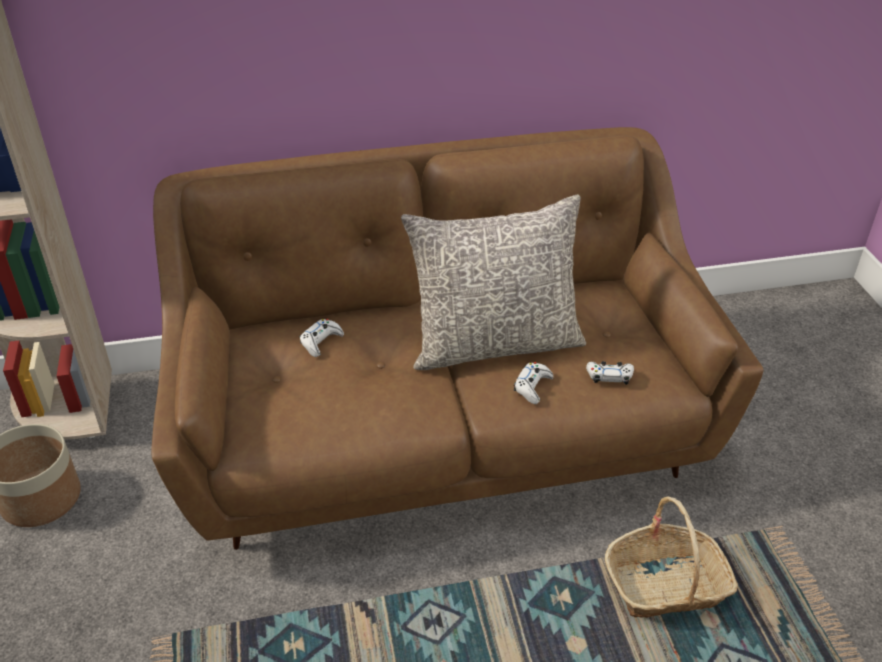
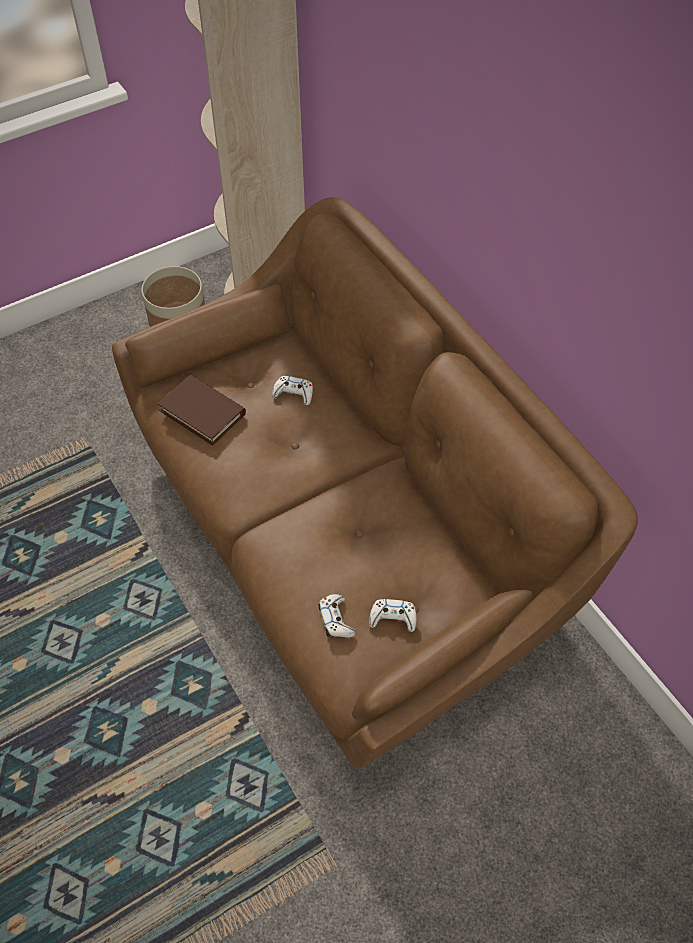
camera: 70 degrees right, 15 degrees up
(299, 415) = (202, 412): none -> brown book
(494, 343) = (350, 518): grey pillow -> none
(532, 387) = (297, 561): white game controller -> white game controller (393, 618)
(666, 585) = (230, 767): basket -> none

